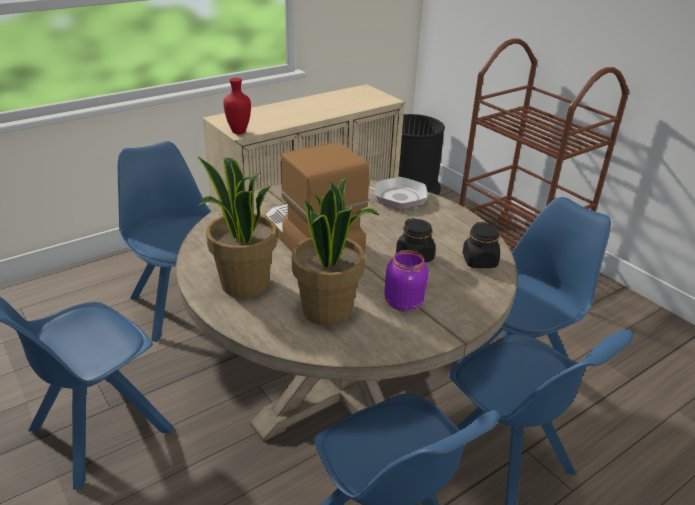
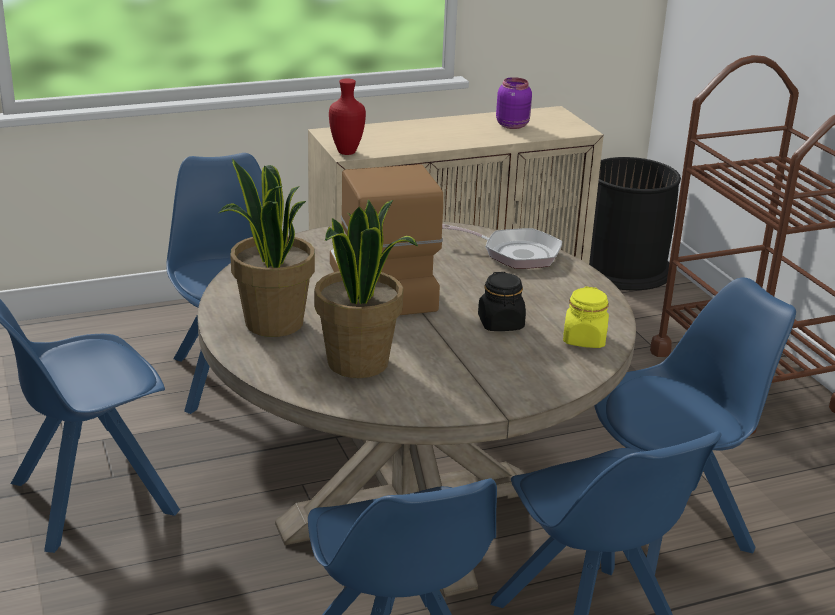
camera: 15 degrees right, 5 degrees down
(404, 303) = (457, 369): purple jar -> purple jar (513, 125)
(479, 261) = (584, 339): black jar -> yellow jar

